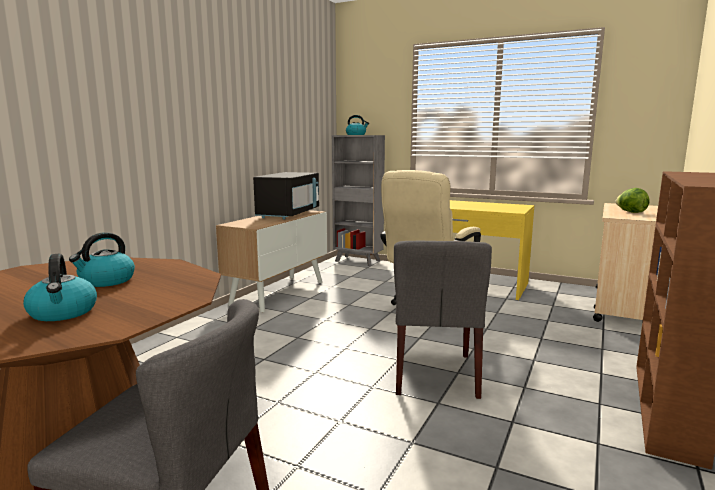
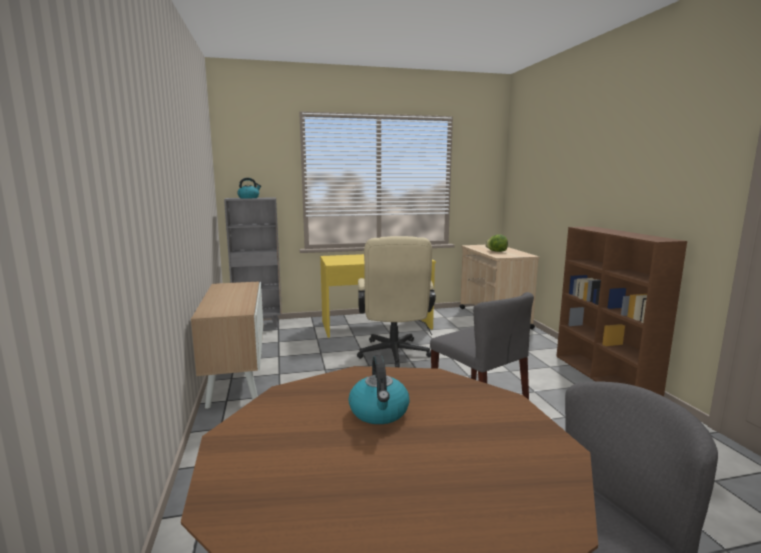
camera: 40 degrees left, 0 degrees up
(63, 313) = (470, 457): kettle -> none
(289, 214) = (234, 290): black microwave -> none

